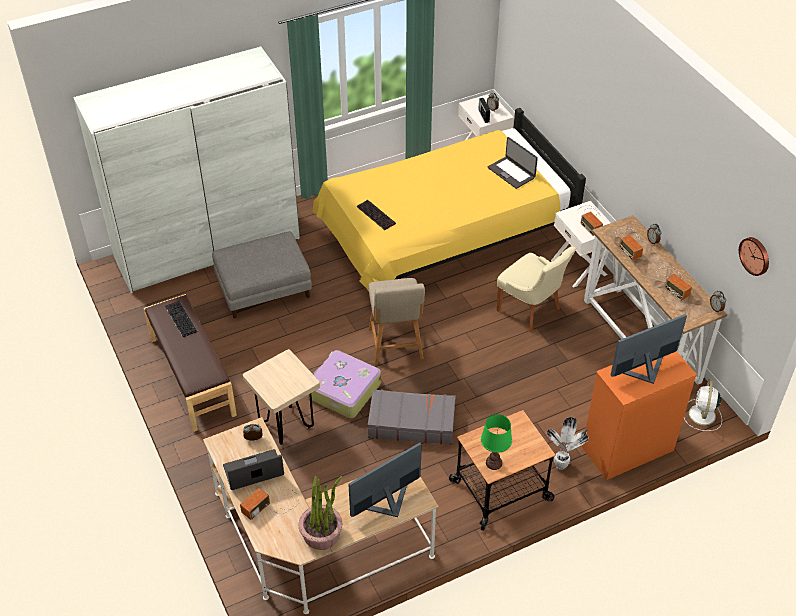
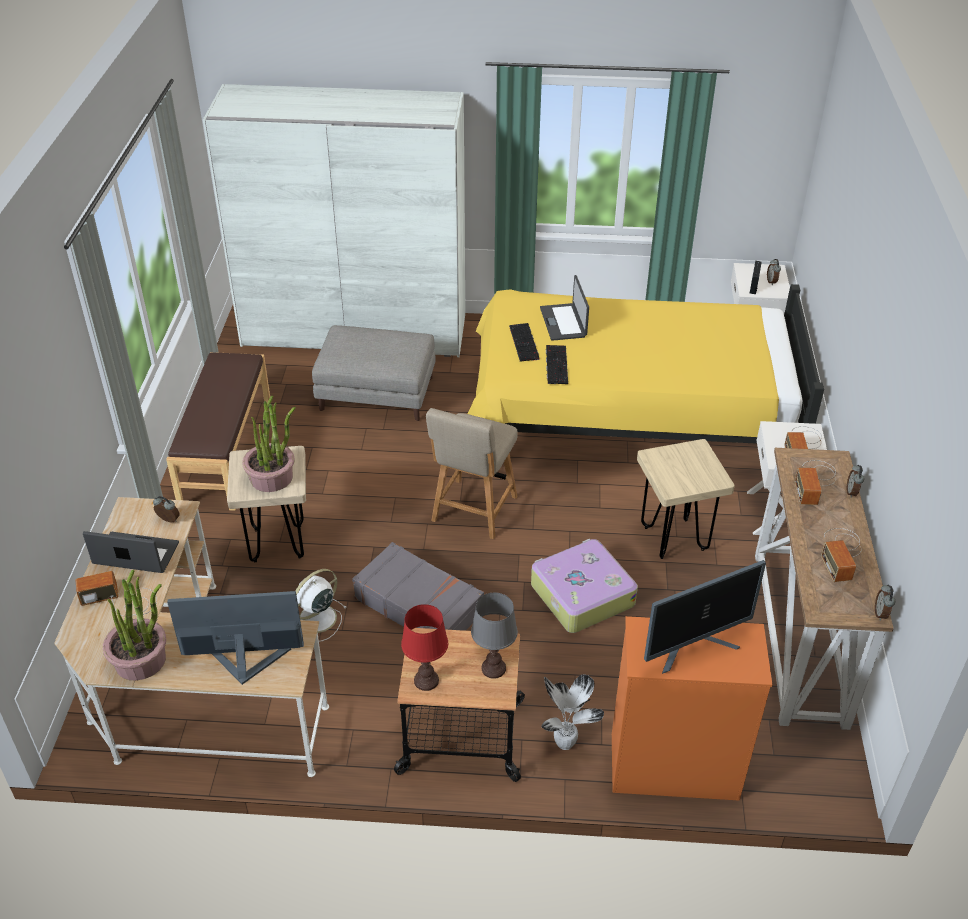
camera: 30 degrees right, 5 degrees down
(180, 319) = (232, 375): keyboard -> keyboard (555, 364)
(287, 380) = (272, 477): none -> potted plant
(343, 390) = (371, 534): suitcase -> suitcase (581, 594)
(493, 463) = (426, 680): green table lamp -> red table lamp
(511, 172) = (733, 354): laptop -> laptop (564, 322)
(525, 437) = (494, 668): none -> grey table lamp
(530, 310) = (673, 539): beige chair -> beige stool
(644, 371) = (694, 646): monitor -> monitor turned 150 degrees clockwise
(702, 415) = (817, 773): white fan -> white fan (316, 619)
(755, 255) = (940, 538): wall clock -> none

